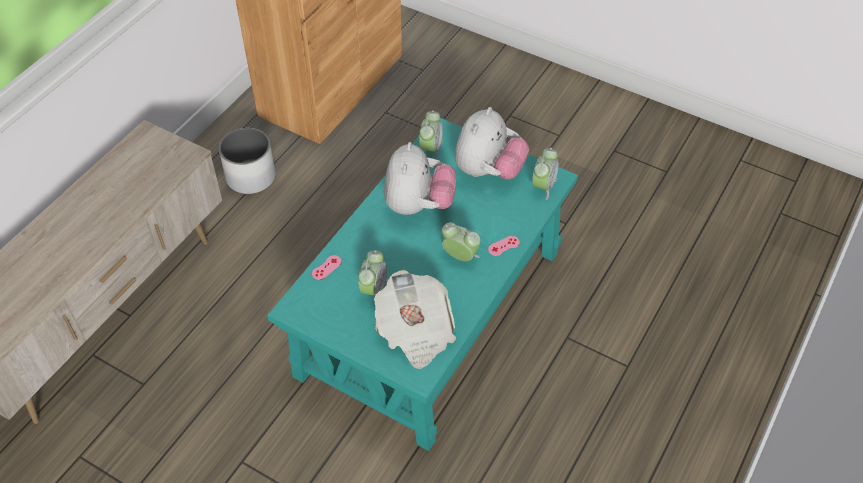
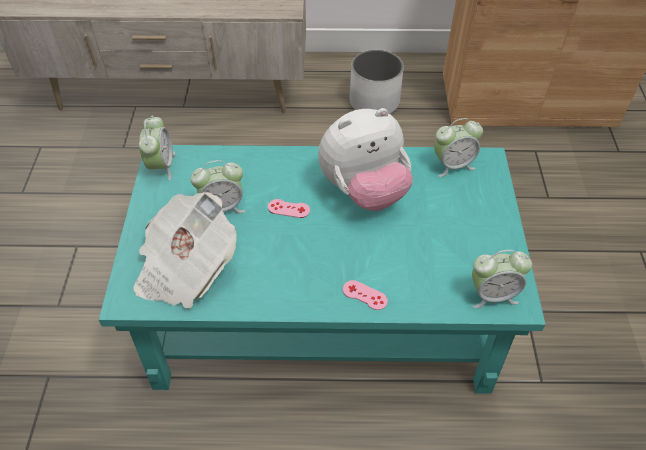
camera: 60 degrees right, 0 degrees up
(326, 267) = (228, 158): pink game controller -> pink game controller (288, 208)
(460, 257) = (318, 260): alarm clock -> alarm clock (161, 166)
(488, 171) = (466, 229): plush toy -> none

